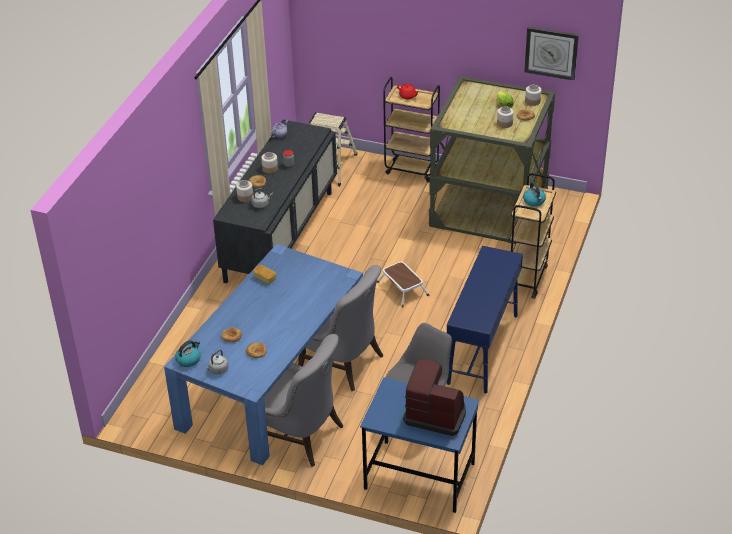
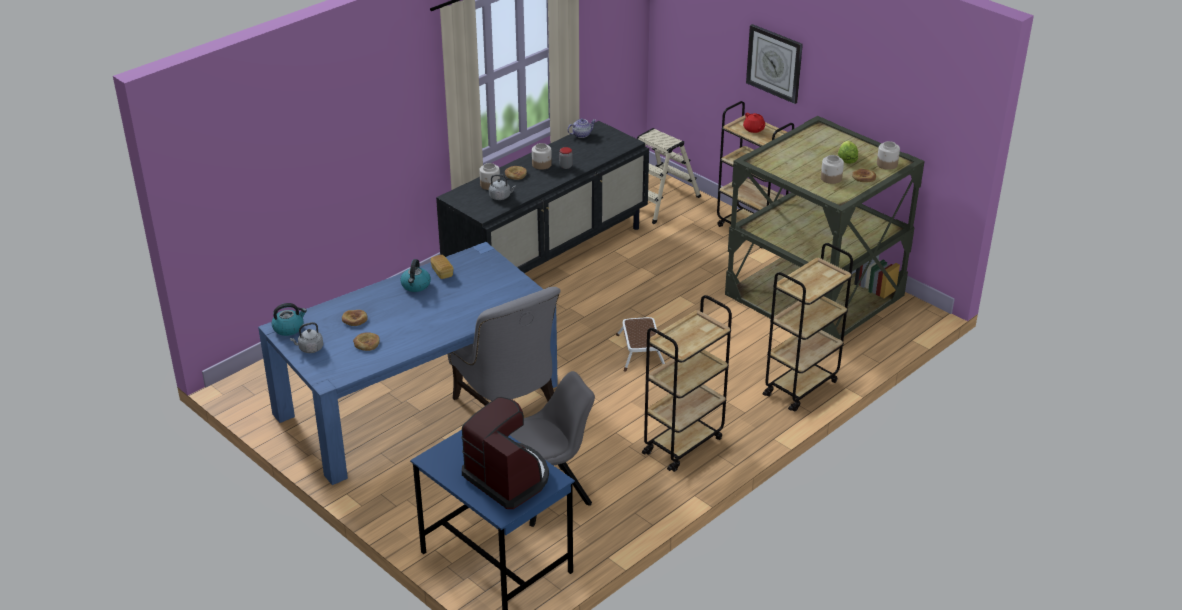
camera: 25 degrees right, 5 degrees down
(301, 435) = (399, 468): grey chair -> none
(482, 349) = (683, 447): blue console table -> brown cart
(534, 201) = (815, 278): kettle -> kettle (416, 285)
(551, 52) = (926, 105): wall clock -> wall clock (774, 63)

